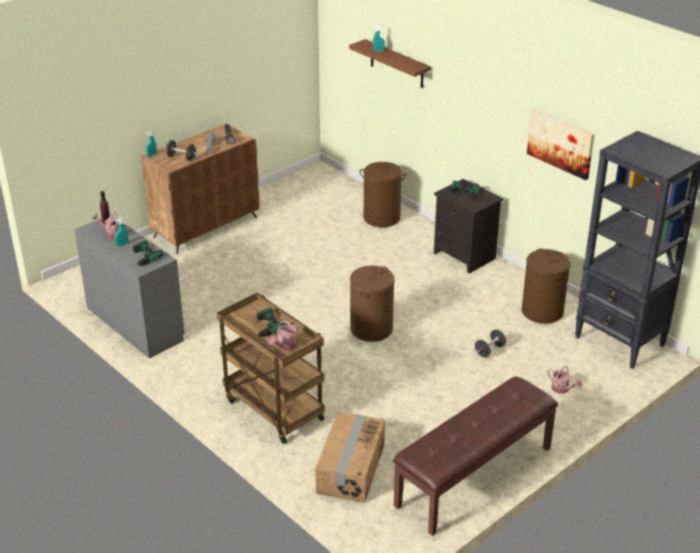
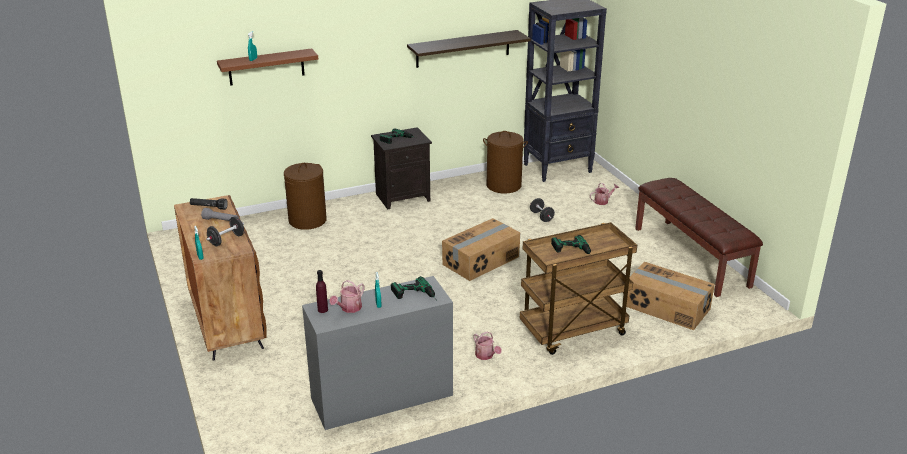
camera: 70 degrees left, 5 degrees down
(285, 346) = (607, 245): watering can -> watering can (486, 356)
(371, 329) = (481, 261): brown laundry basket -> cardboard box
(561, 143) = (463, 48): picture -> shelf

